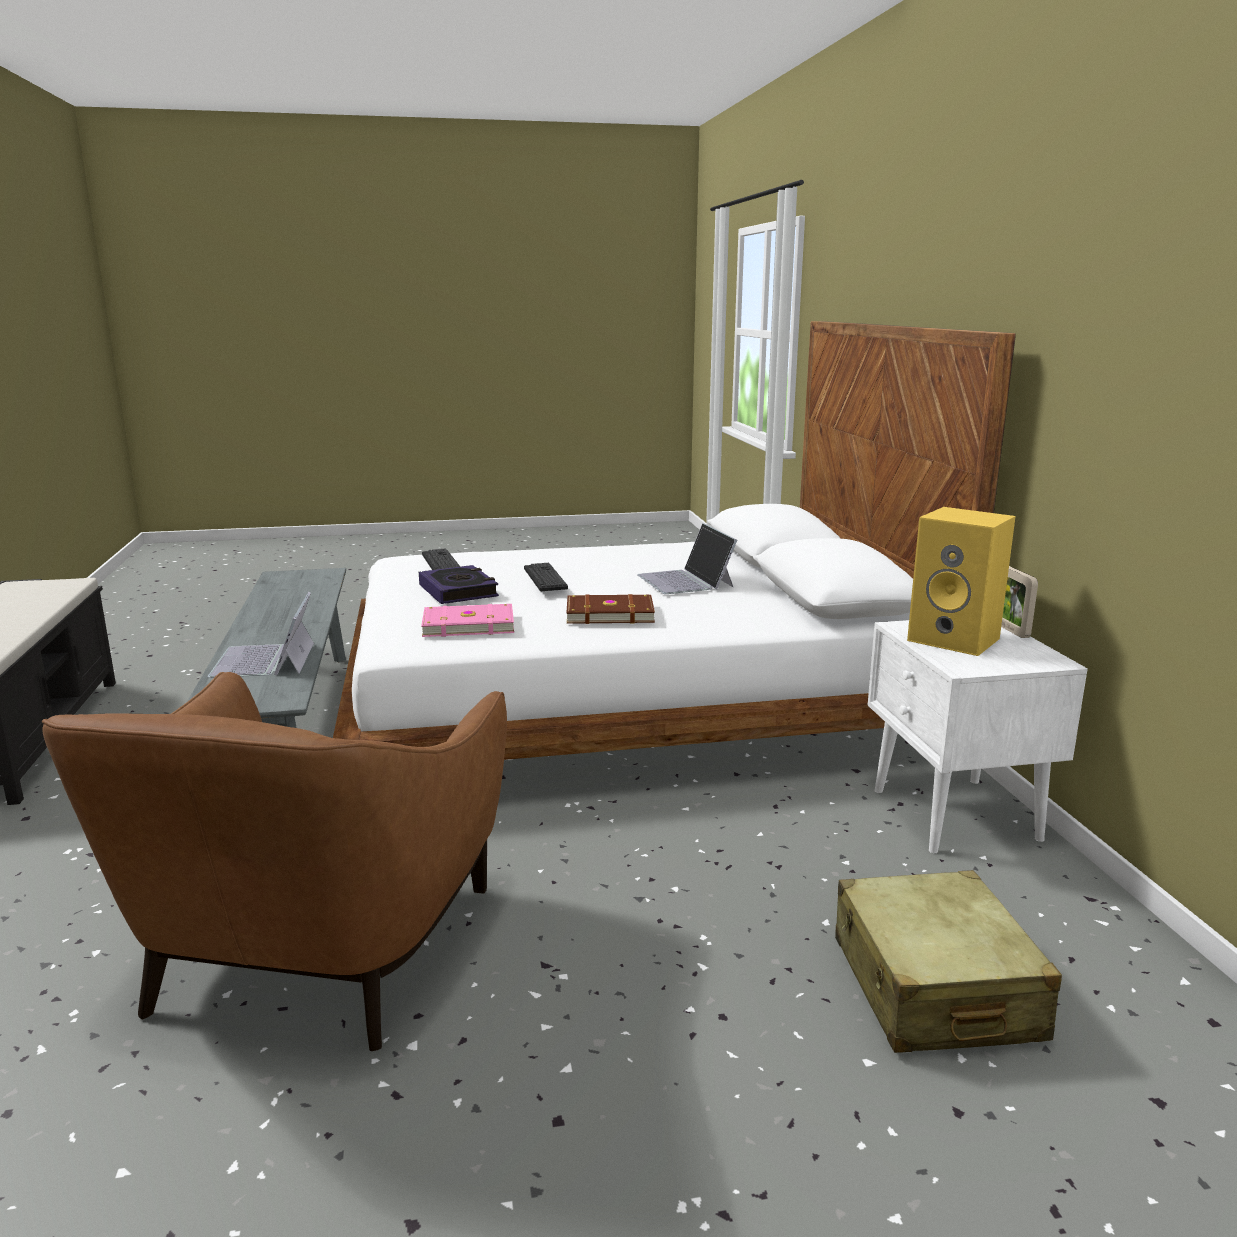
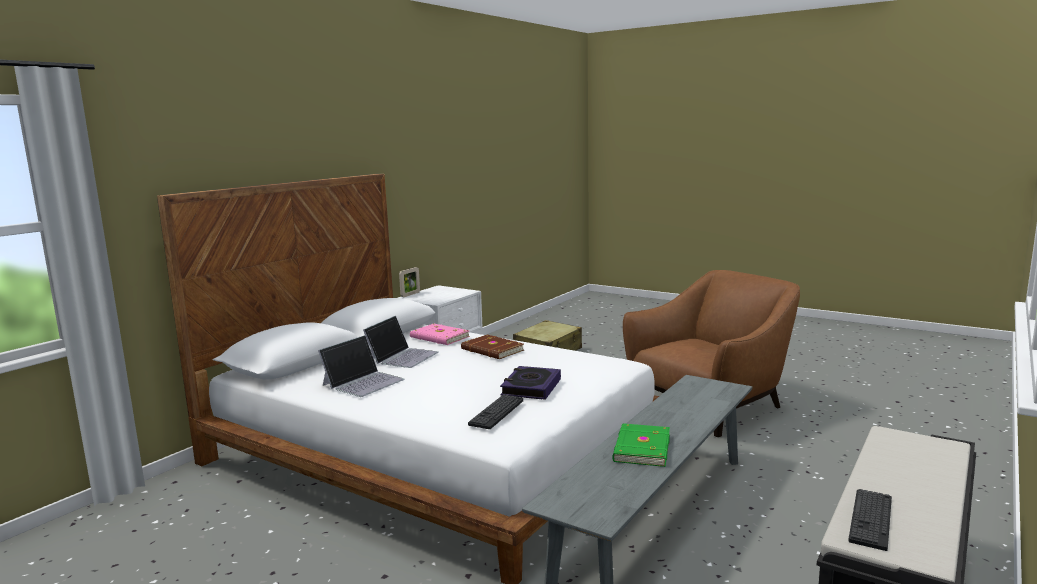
camera: 135 degrees left, 5 degrees down
(265, 660) = (687, 407): laptop -> laptop (363, 382)
(288, 613) = (640, 448): none -> green book
(468, 624) = (569, 363): pink book -> pink book (439, 337)
(545, 578) = (467, 377): keyboard -> keyboard (870, 519)
(956, 639) = (438, 296): yellow speaker -> none

